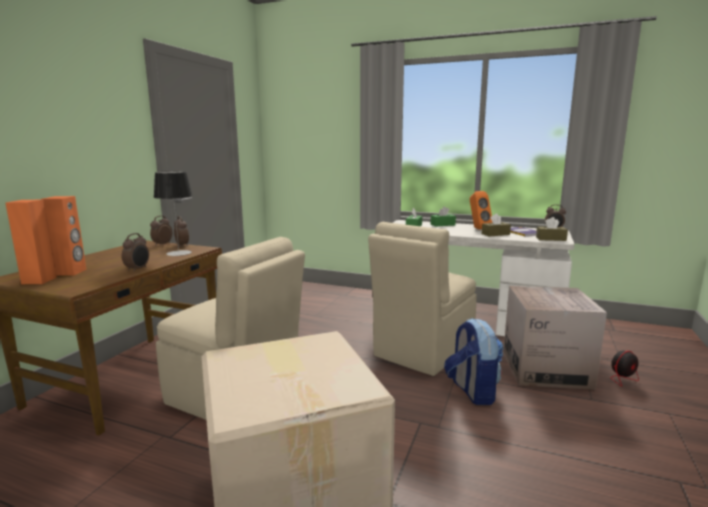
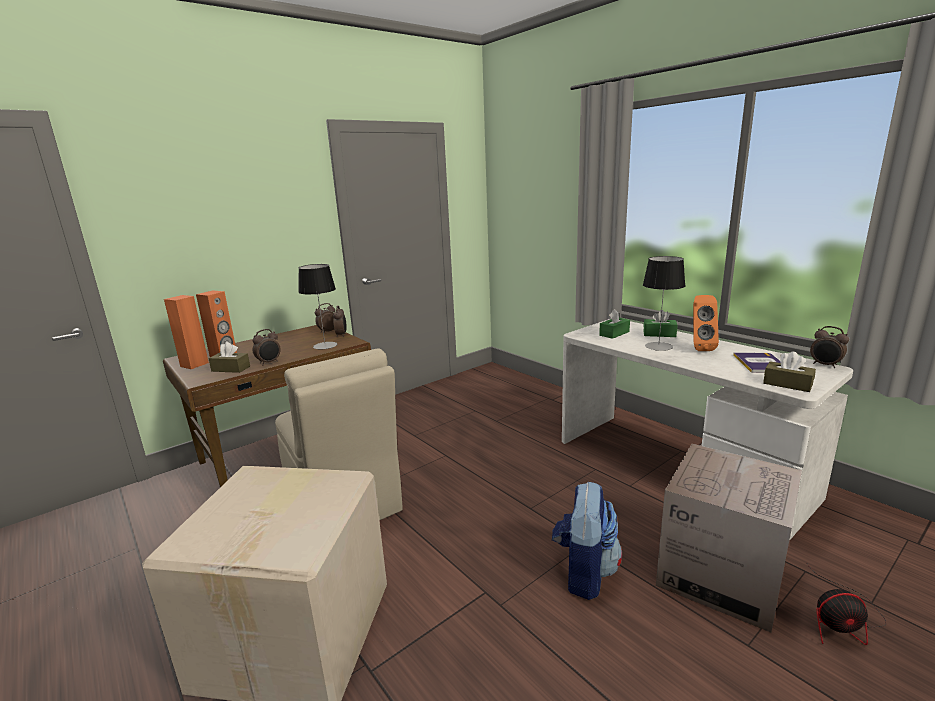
camera: 30 degrees right, 5 degrees up
(422, 350) = (574, 497): beige chair -> none
(453, 230) = (658, 346): none -> table lamp
(495, 234) = (709, 362): brown tissue box -> brown tissue box (231, 369)

